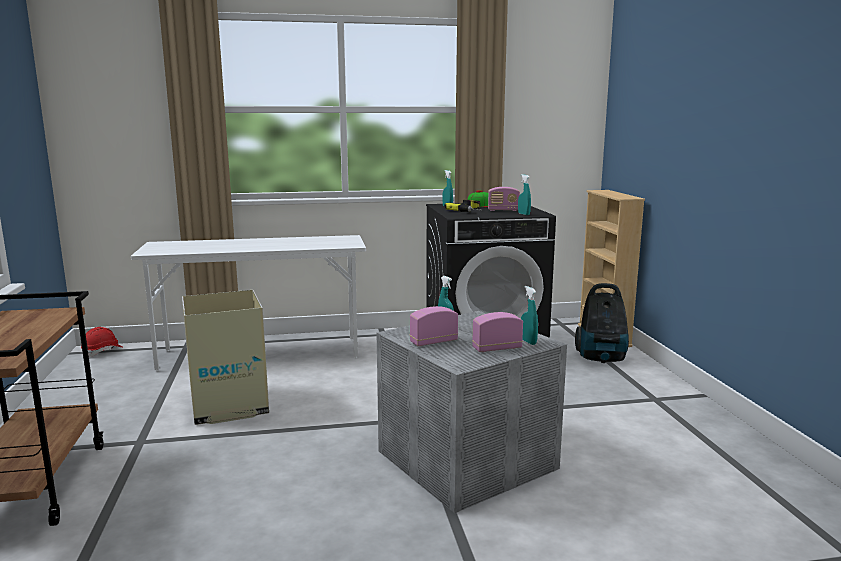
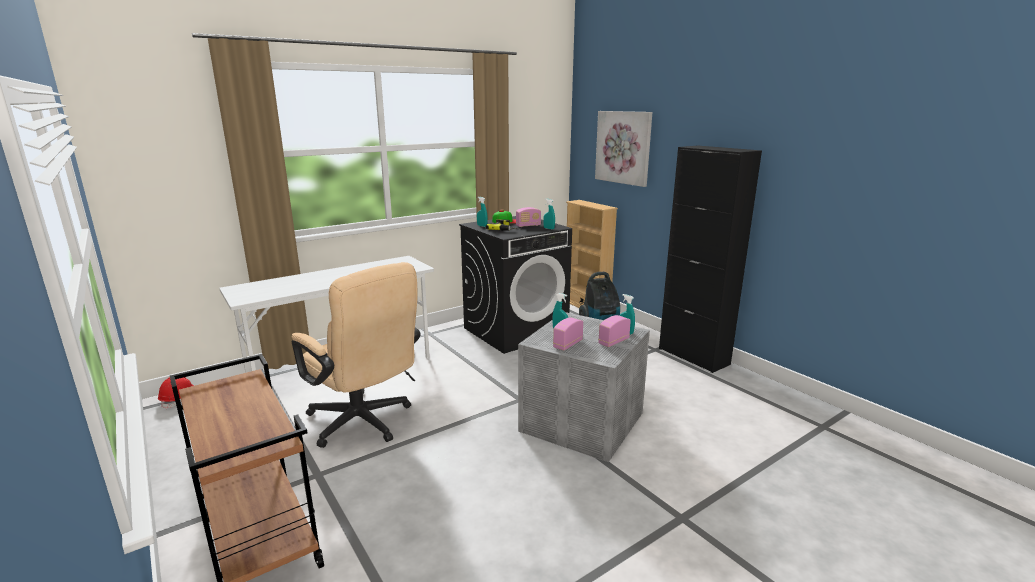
camera: 25 degrees left, 5 degrees up
(229, 406) = (364, 424): cardboard box -> beige office chair
(656, 114) = (623, 147): none -> picture
(708, 418) = (693, 356): none -> black cabinet

